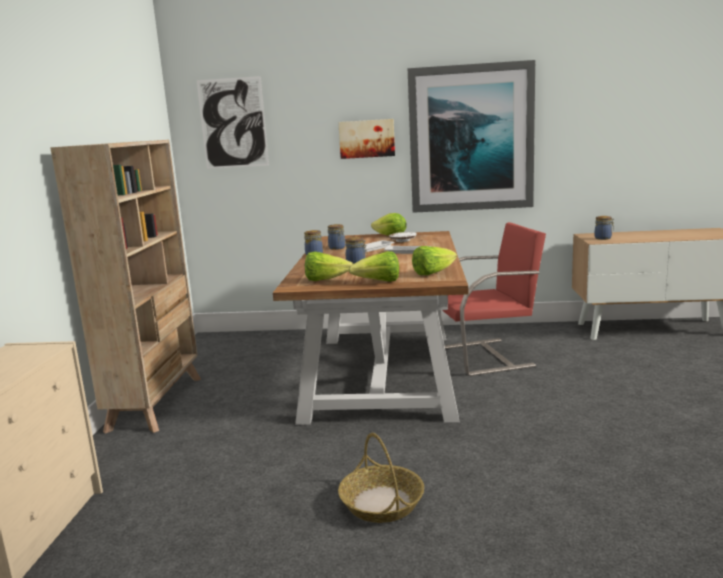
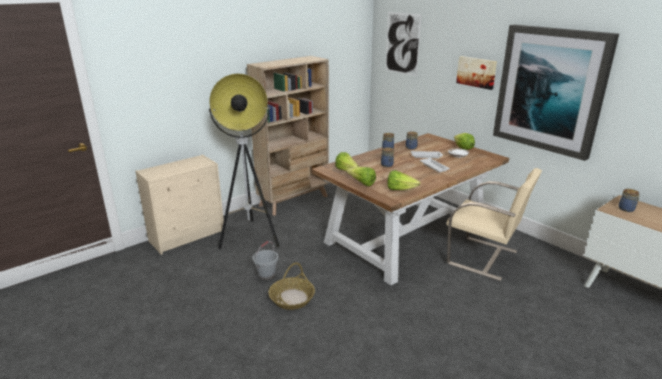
camera: 45 degrees right, 10 degrees up
(167, 474) = (250, 237): none -> floor lamp
(290, 501) = (266, 275): none -> grey bucket
(486, 356) = (484, 258): red chair -> beige chair

